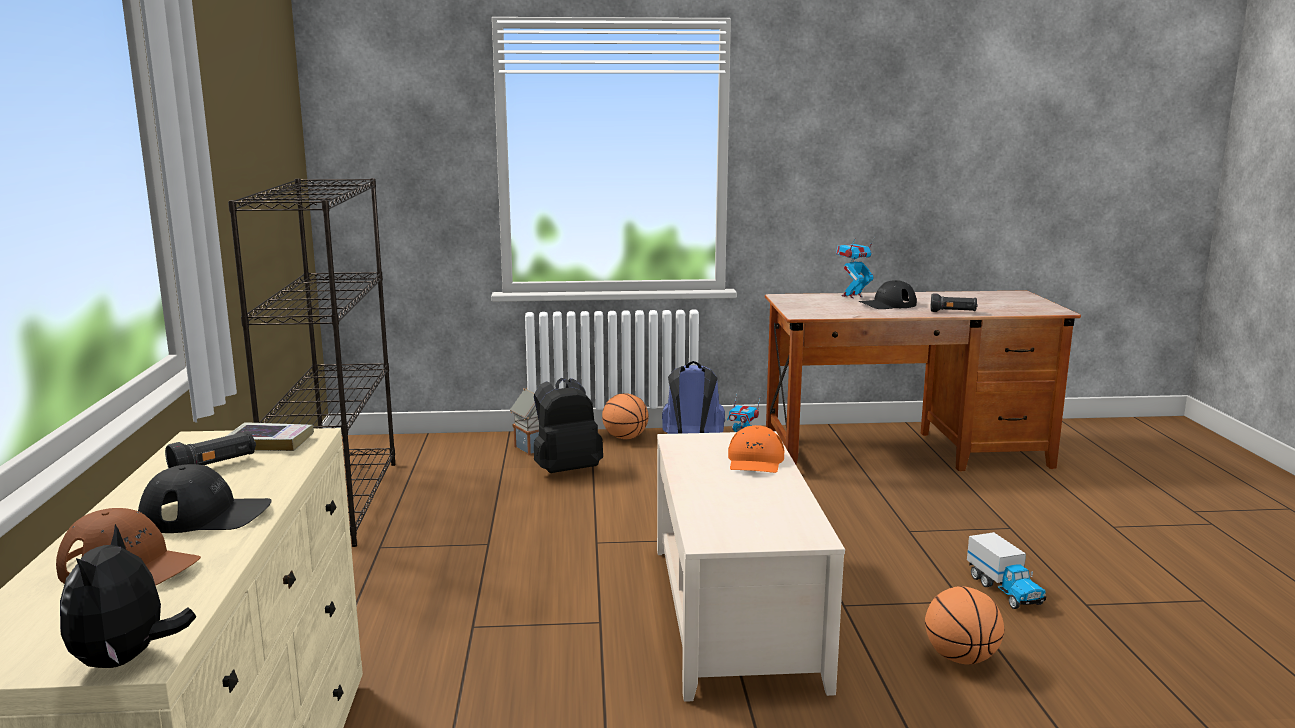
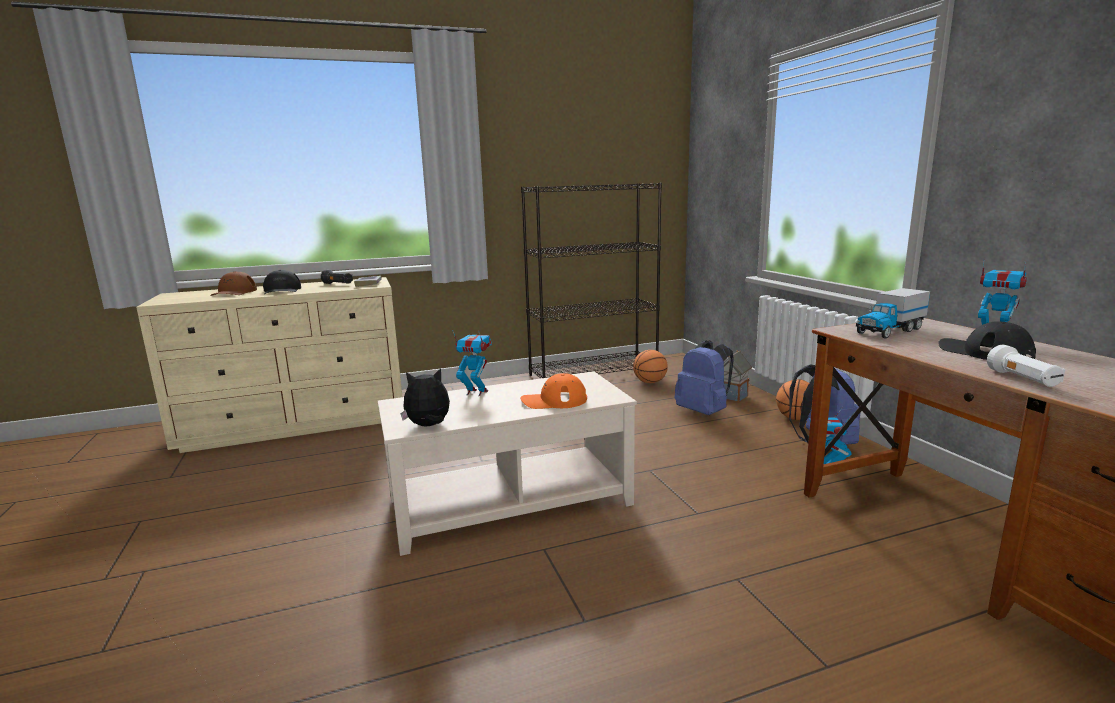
camera: 75 degrees right, 0 degrees up
(126, 660) = (156, 302): plush toy -> plush toy (428, 426)
(566, 470) = (704, 412): black backpack -> blue backpack
(697, 494) = (476, 392): none -> toy robot
(953, 312) = (1022, 380): black flashlight -> white flashlight
(960, 658) = (465, 621): basketball -> basketball (650, 382)
(1004, 590) = (628, 655): toy truck -> toy truck (889, 331)

